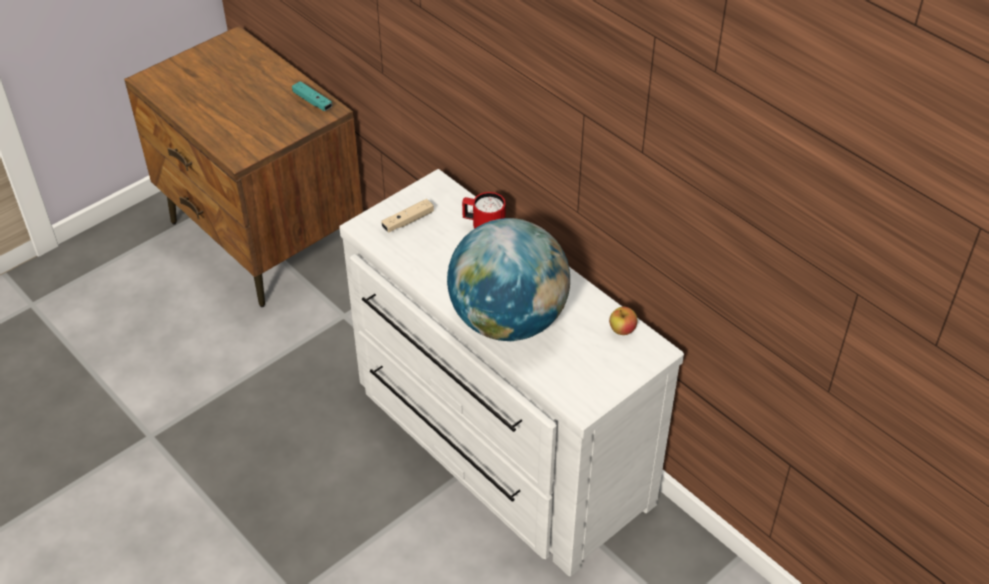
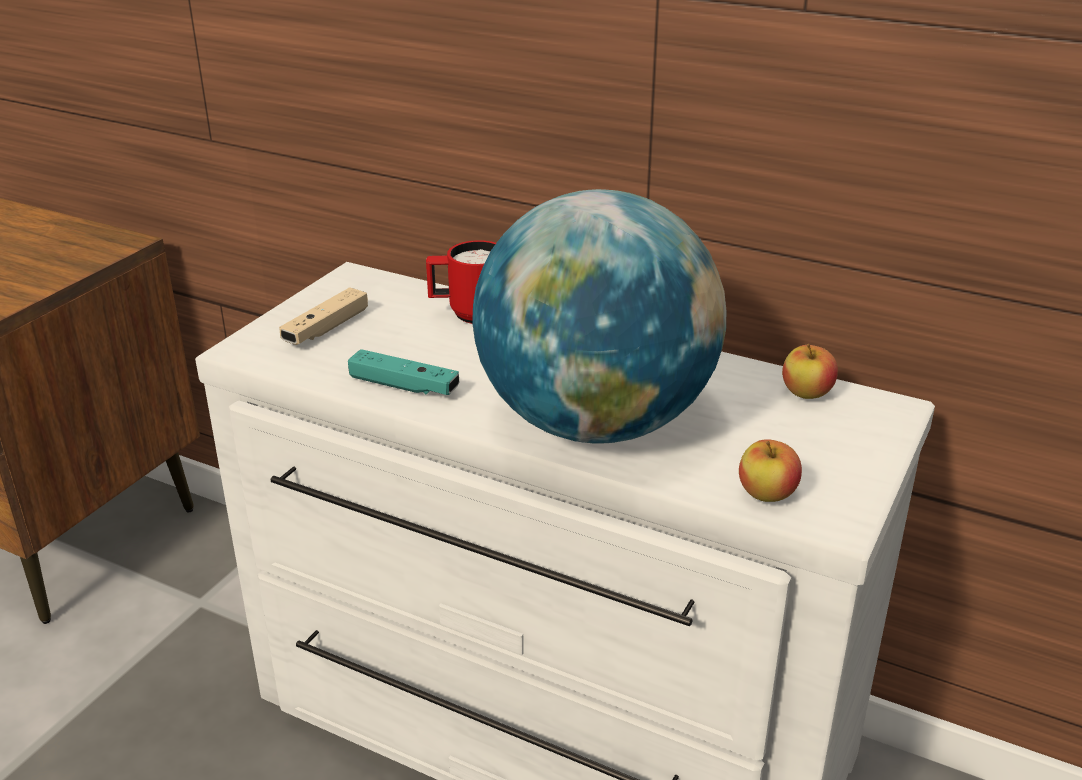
camera: 20 degrees left, 15 degrees down
(312, 101) = (87, 237): turquoise game controller -> turquoise game controller (404, 386)
(561, 384) = (767, 495): none -> apple

